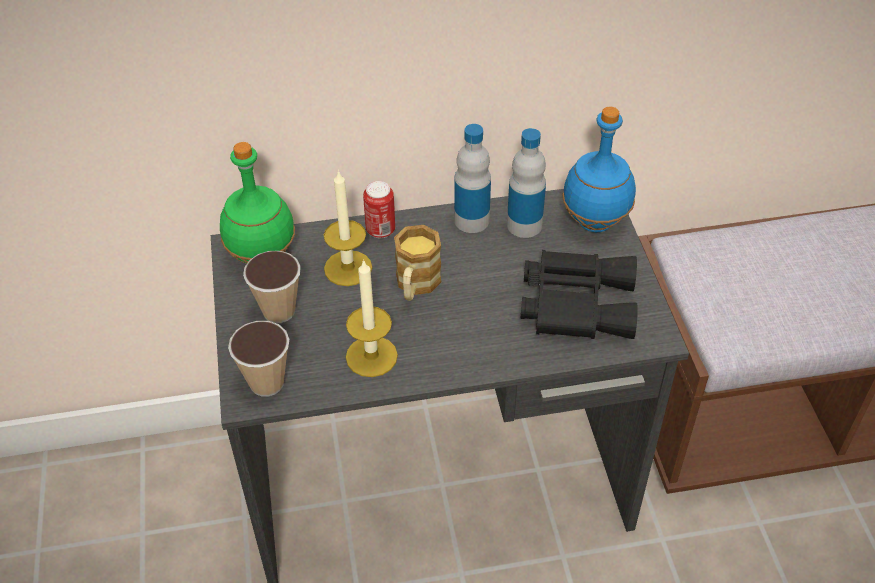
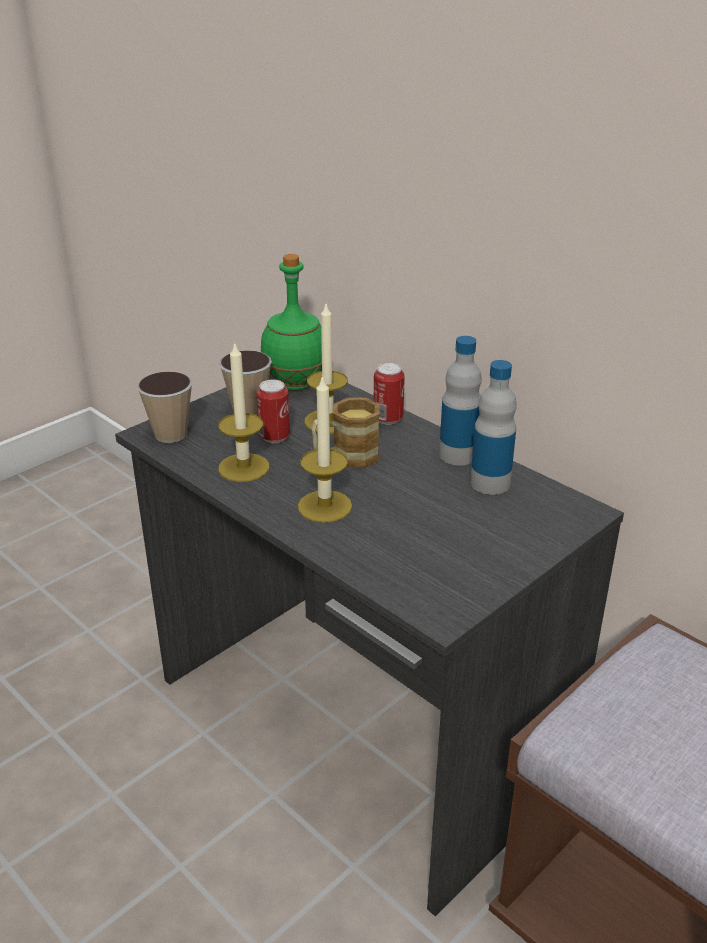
camera: 55 degrees right, 15 degrees down
(340, 314) = (274, 437): none -> can
(474, 333) = (324, 506): none -> candle
(575, 302) = (428, 547): black binoculars -> none
(596, 222) = (551, 521): blue bottle -> none

